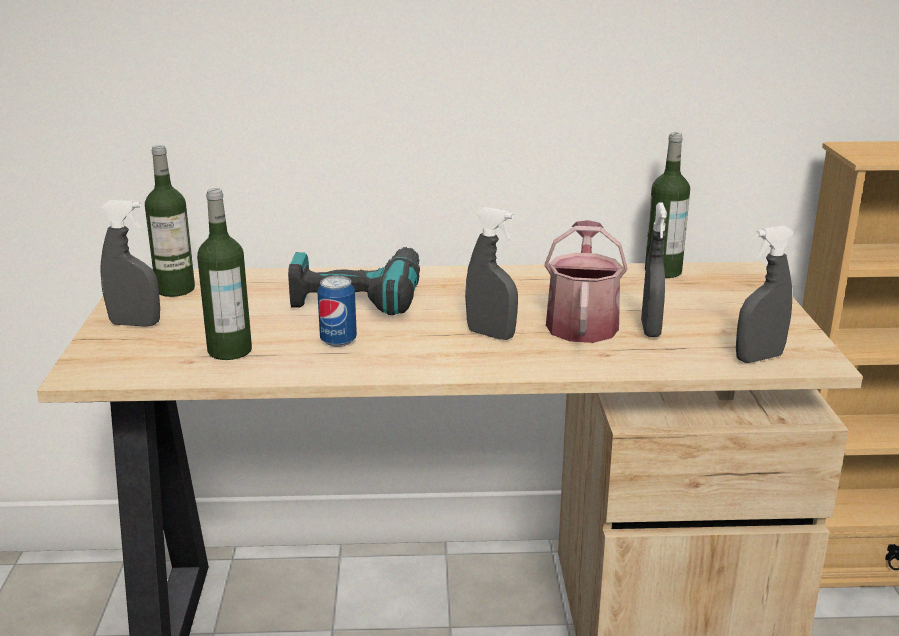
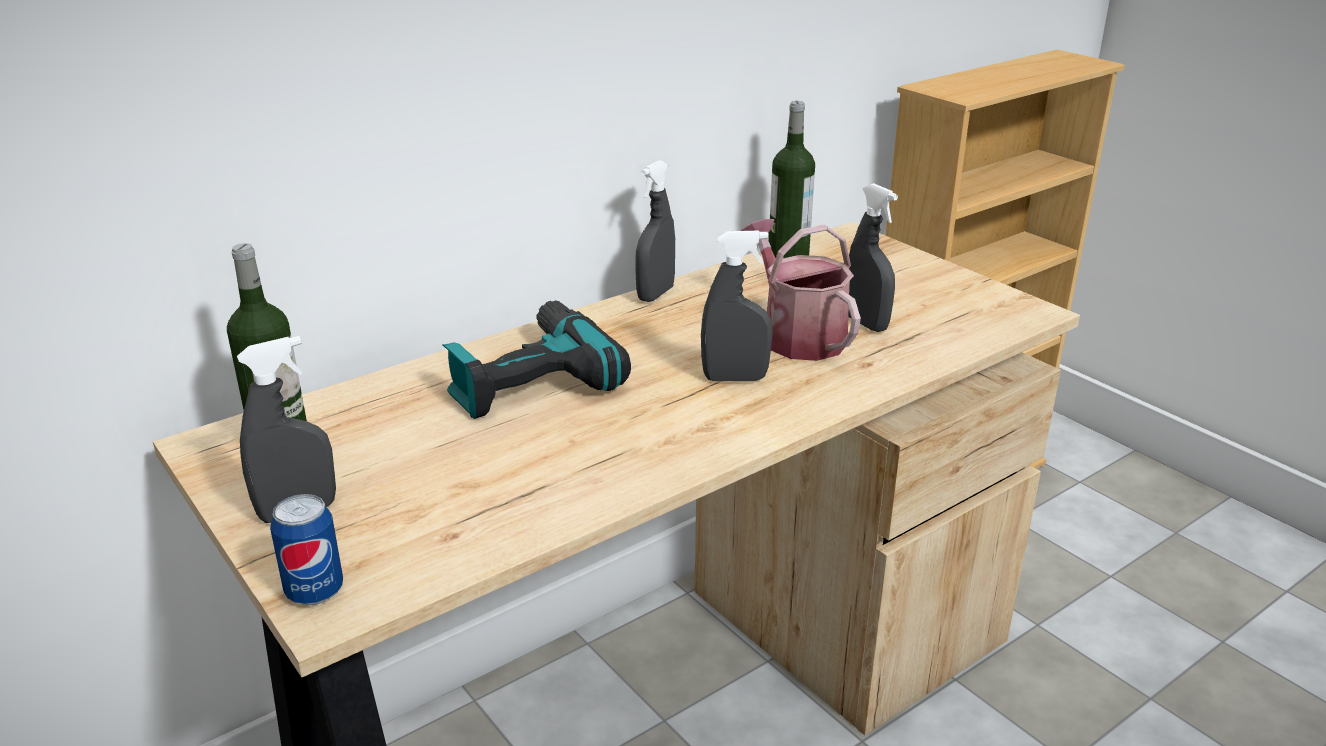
camera: 35 degrees left, 5 degrees up
(230, 351) = (482, 502): bottle -> none
(338, 341) = (591, 443): can -> can (315, 591)
(758, 358) = (988, 323): grey spray bottle -> grey spray bottle (655, 294)

